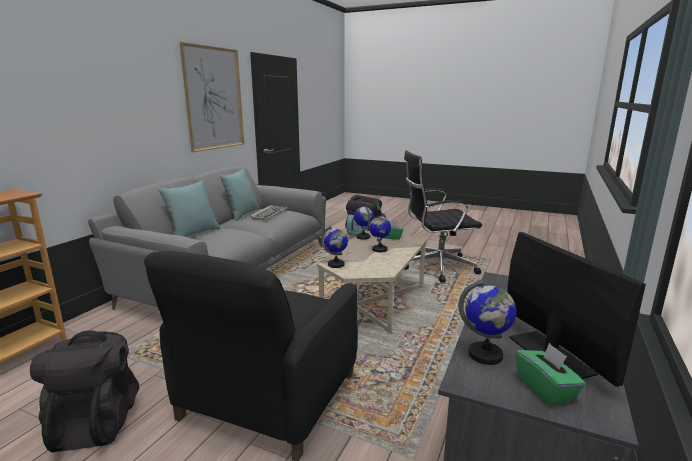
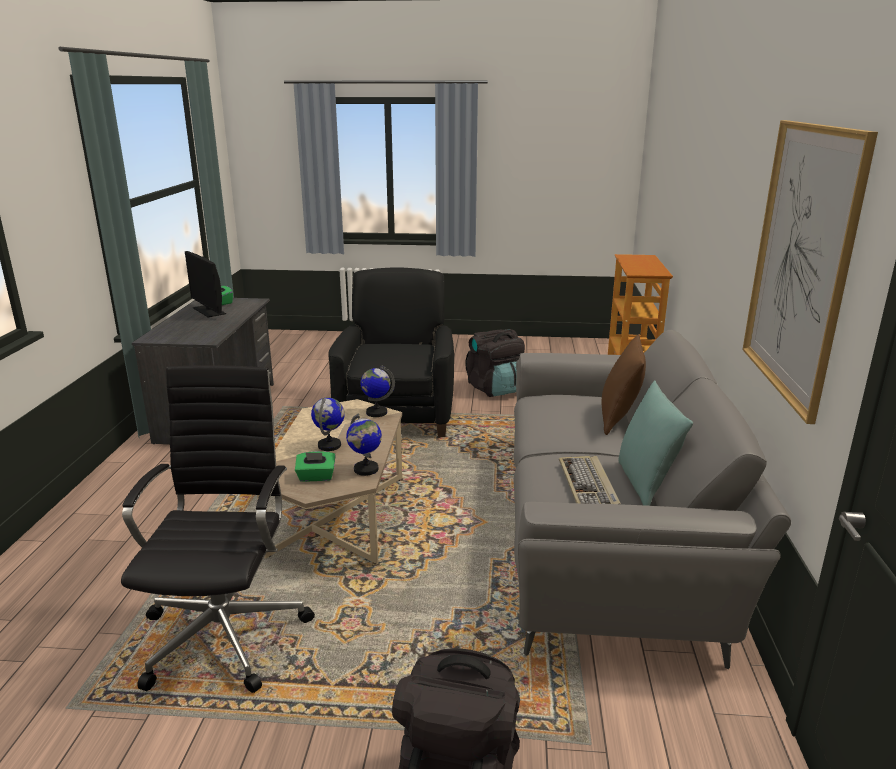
camera: 160 degrees right, 5 degrees up
(193, 234) = (619, 419): turquoise pillow -> brown pillow
(436, 267) = (226, 631): black office chair -> black office chair turned 60 degrees counterclockwise
(485, 355) = (243, 307): globe -> none

